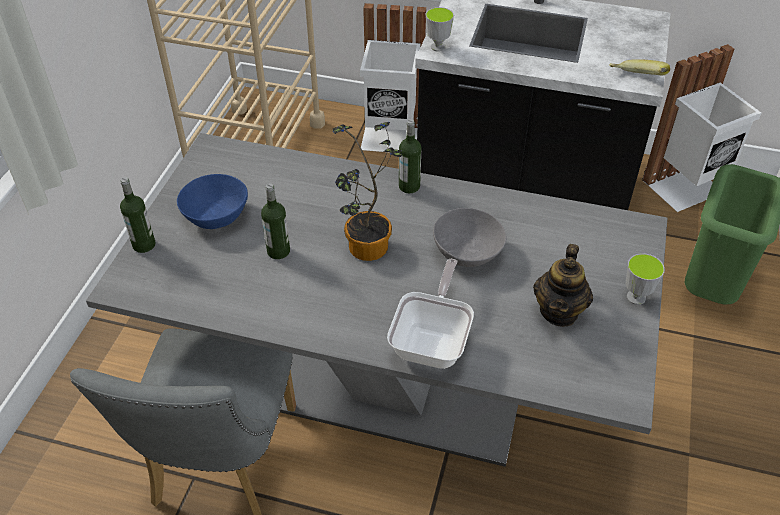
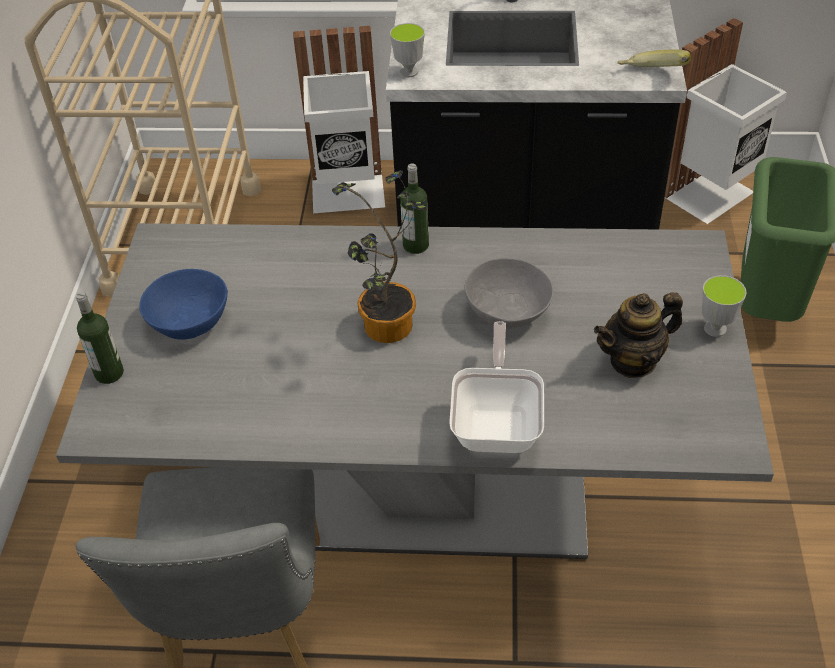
camera: 10 degrees left, 0 degrees up
(278, 251) = (280, 351): bottle -> none
(559, 311) = (633, 360): teapot -> teapot turned 60 degrees clockwise

